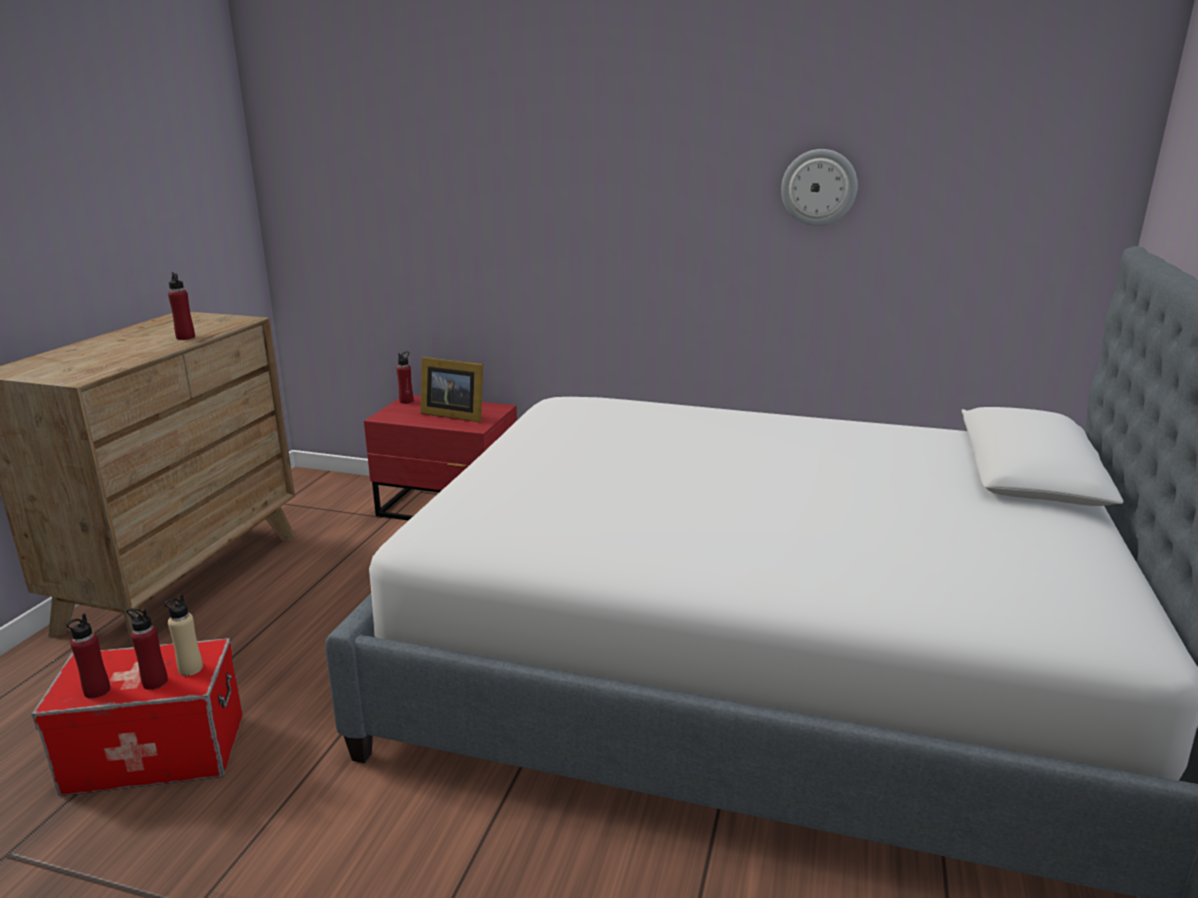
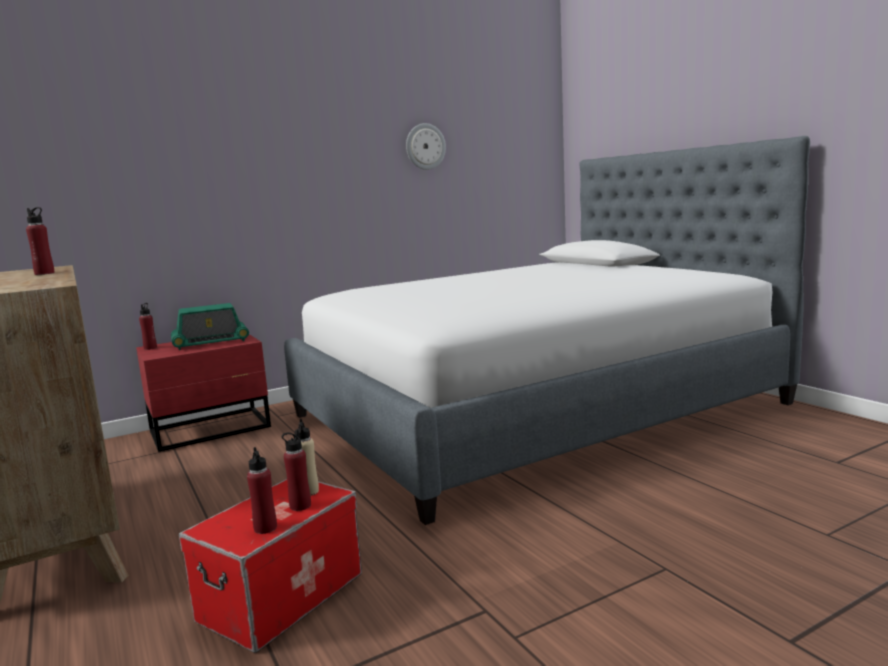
camera: 45 degrees left, 10 degrees down
(453, 414) = (211, 342): picture frame -> radio

